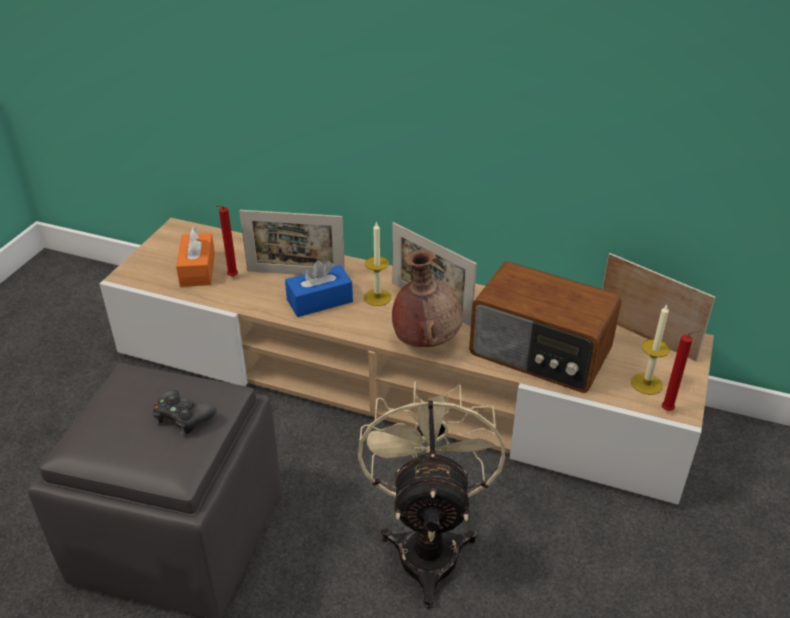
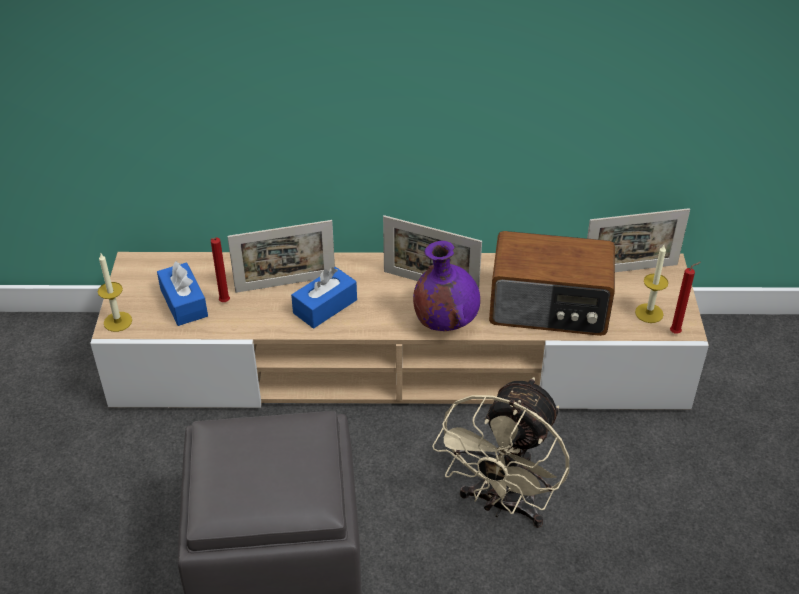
camera: 20 degrees left, 5 degrees up
(183, 417) = (295, 456): black game controller -> none
(197, 269) = (184, 303): orange tissue box -> blue tissue box
(377, 297) = (377, 289): candle -> candle (118, 321)
(426, 340) = (444, 321): brown vase -> purple vase
(428, 544) = (503, 504): beige fan -> beige fan turned 135 degrees counterclockwise
(645, 337) = (629, 270): picture frame -> picture frame turned 150 degrees clockwise

